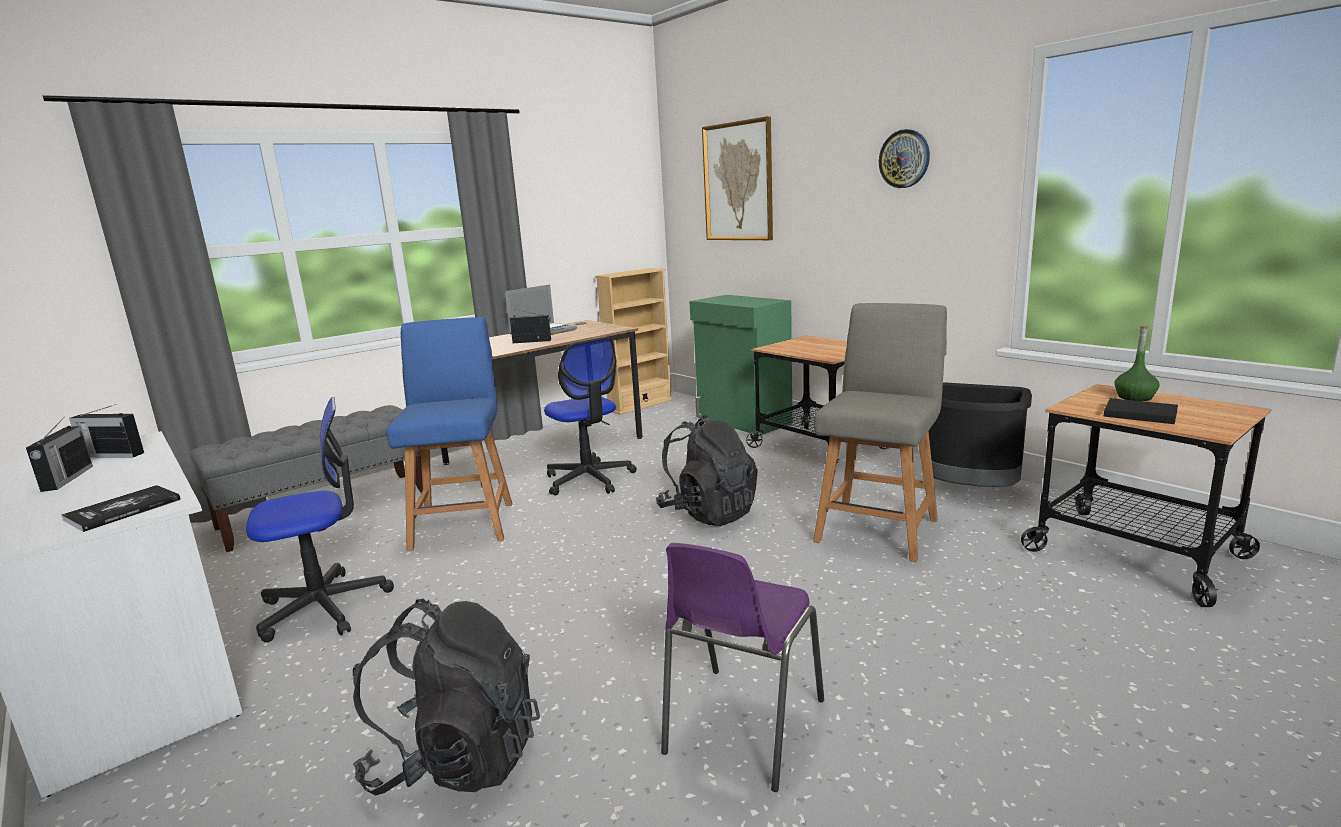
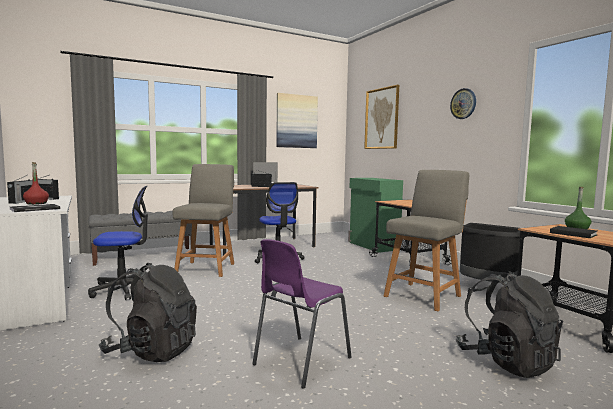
camera: 10 degrees right, 10 degrees down
(107, 482) = (36, 203): none -> red bottle
(463, 523) = (206, 268): blue chair -> grey chair
(572, 196) = (296, 121): none -> picture
(640, 405) = (321, 234): beige bookcase -> none
(708, 513) = (333, 279): black backpack -> black backpack (506, 361)

